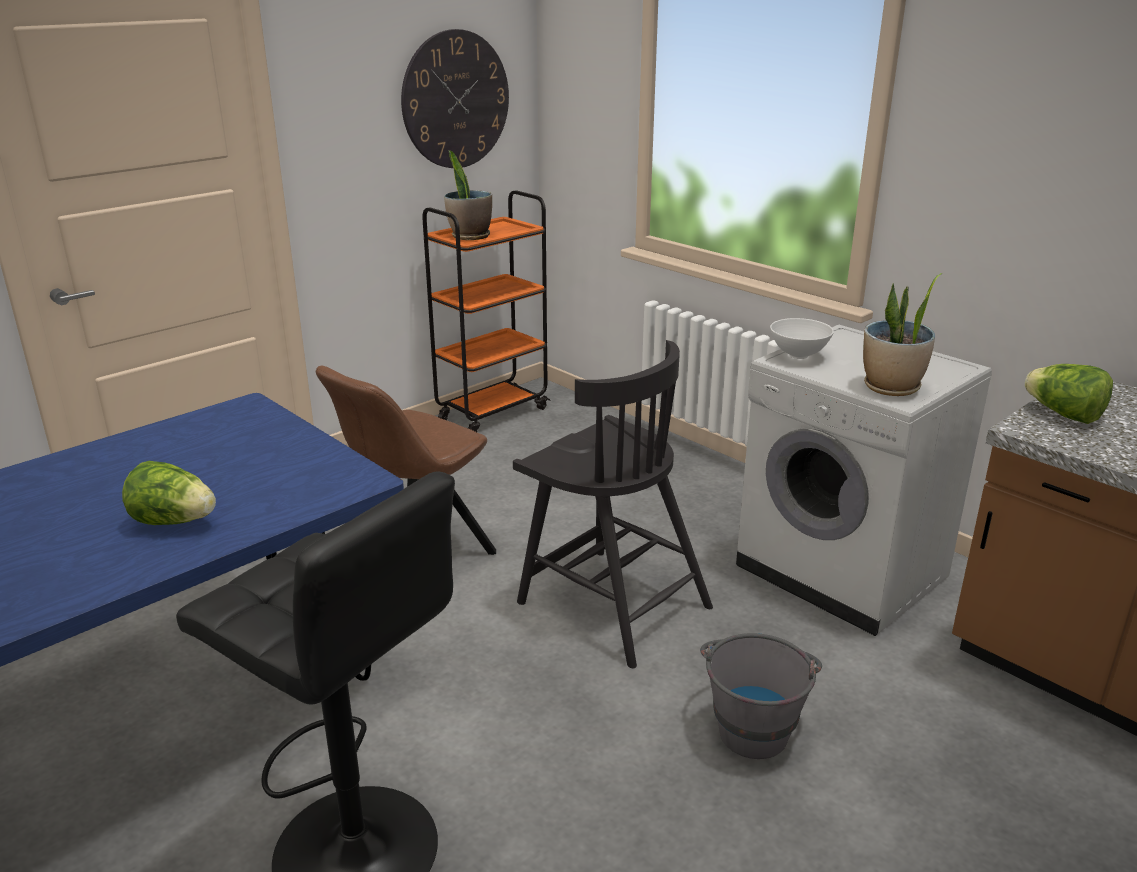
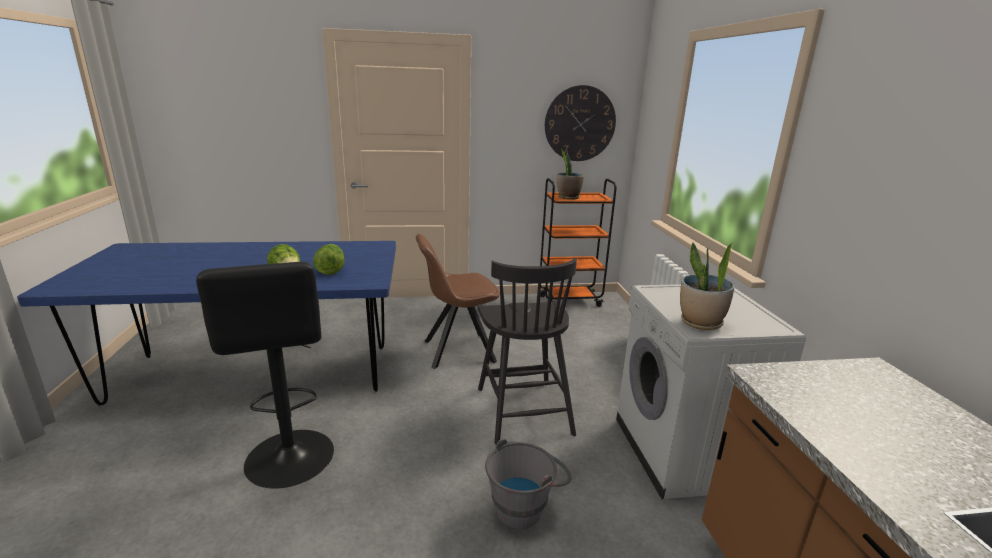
camera: 35 degrees right, 5 degrees down
(798, 355) = (666, 290): white bowl -> none
(1063, 415) = (810, 377): lettuce -> lettuce (331, 270)

